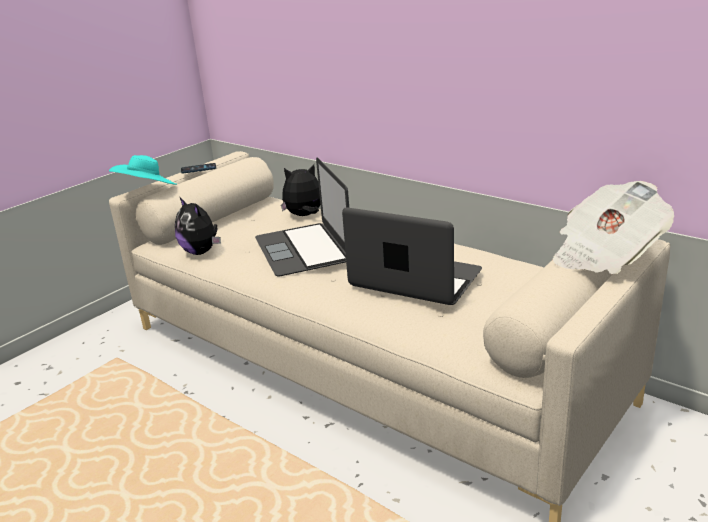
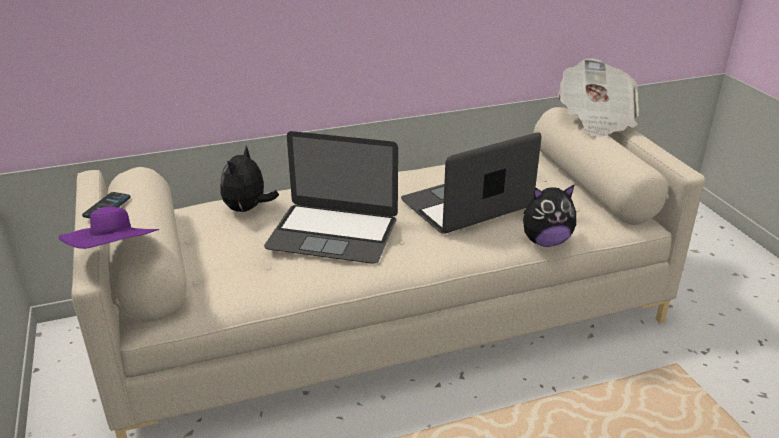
camera: 60 degrees left, 5 degrees up
(147, 190) = (116, 255): turquoise hat -> purple hat
(201, 252) = (239, 292): plush toy -> plush toy (545, 241)

